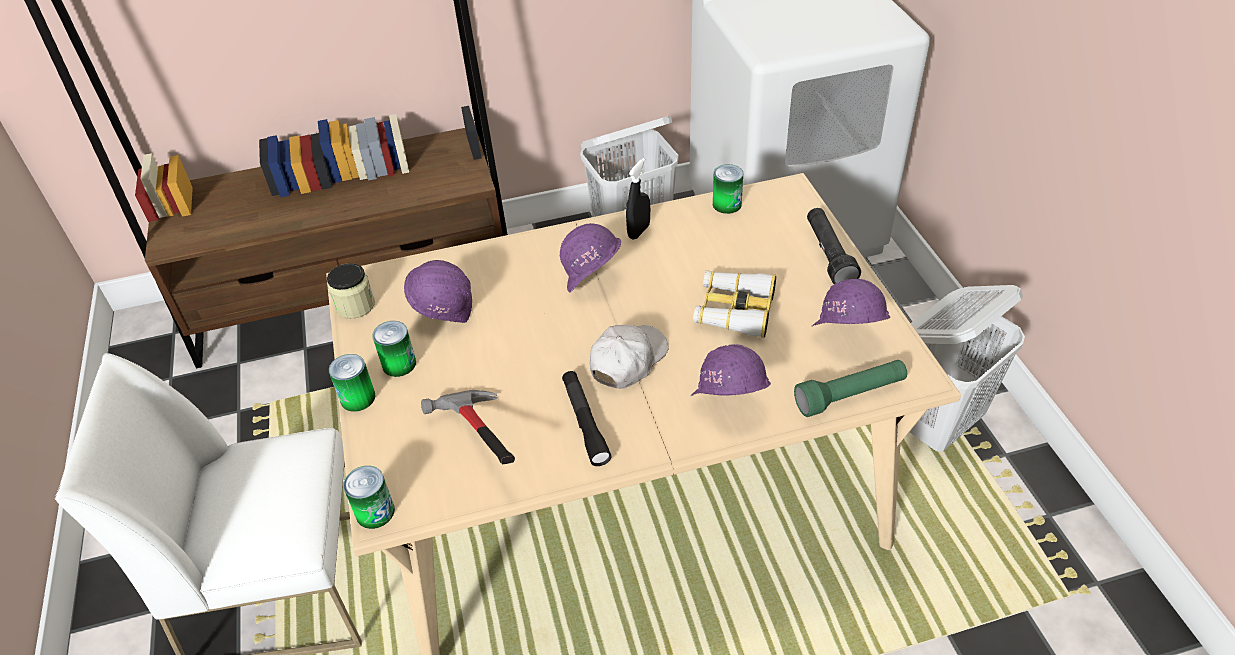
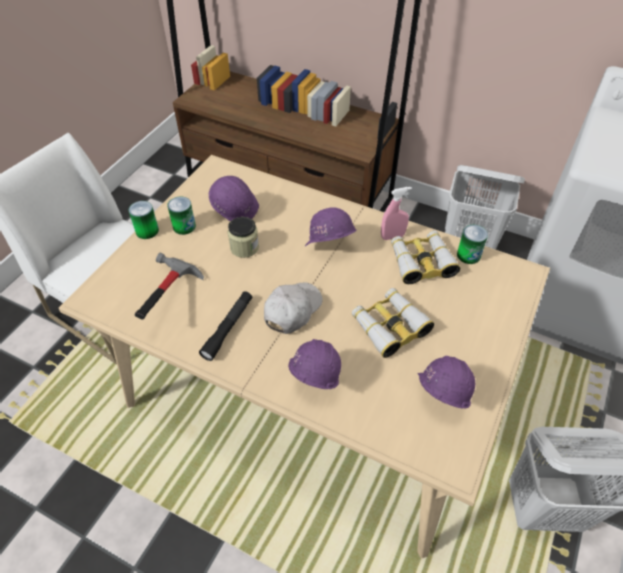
camera: 40 degrees right, 5 degrees up
(355, 305) = (202, 181): jar -> jar (244, 247)
(375, 512) = (86, 296): can -> none
(628, 360) = (292, 310): white cap -> white cap turned 45 degrees counterclockwise
(639, 231) = (392, 236): black spray bottle -> pink spray bottle
(693, 237) = (421, 262): none -> binoculars
(828, 255) = (497, 335): black flashlight -> none
(850, 396) = (394, 439): green flashlight -> none

